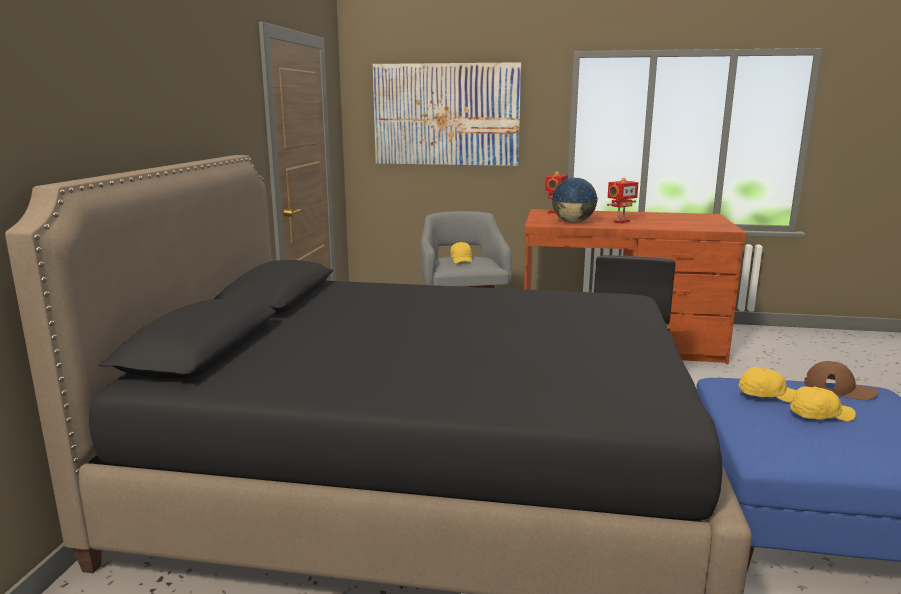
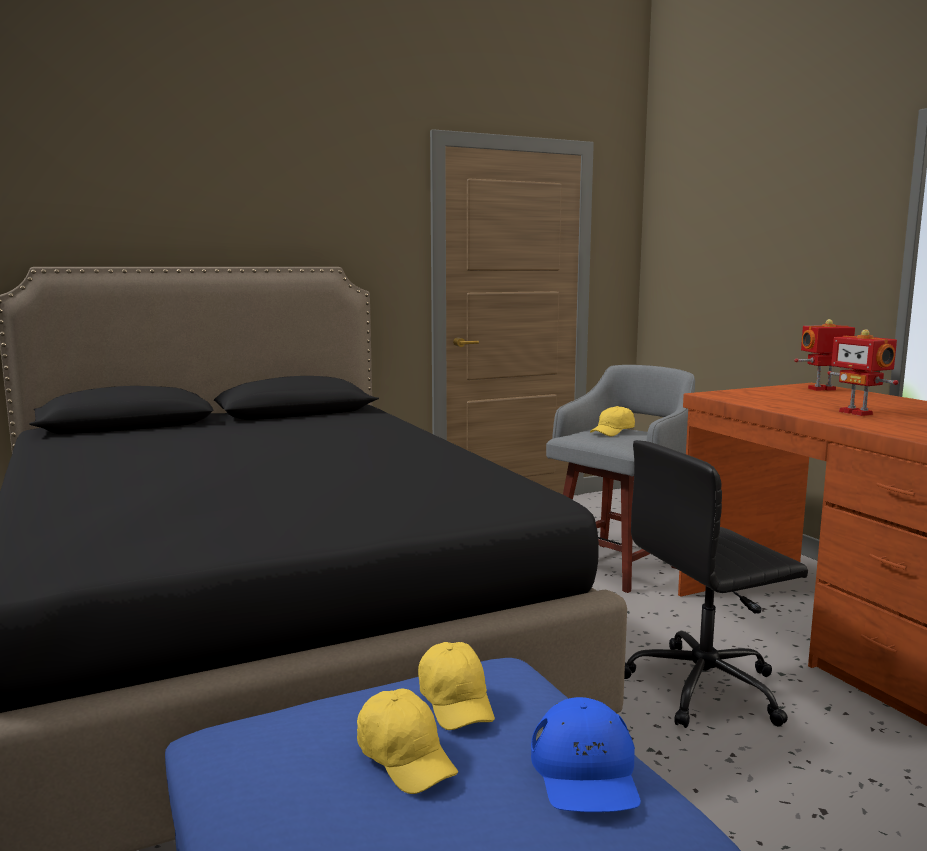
camera: 55 degrees right, 5 degrees down
(446, 114) = (741, 232): picture -> none
(573, 222) = (775, 401): globe -> none
(620, 221) = (857, 413): toy robot -> toy robot turned 45 degrees clockwise
(839, 389) = (586, 772): brown cap -> blue cap

